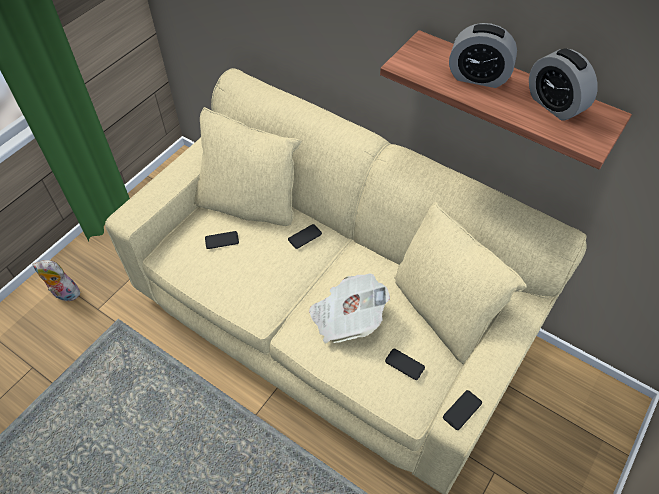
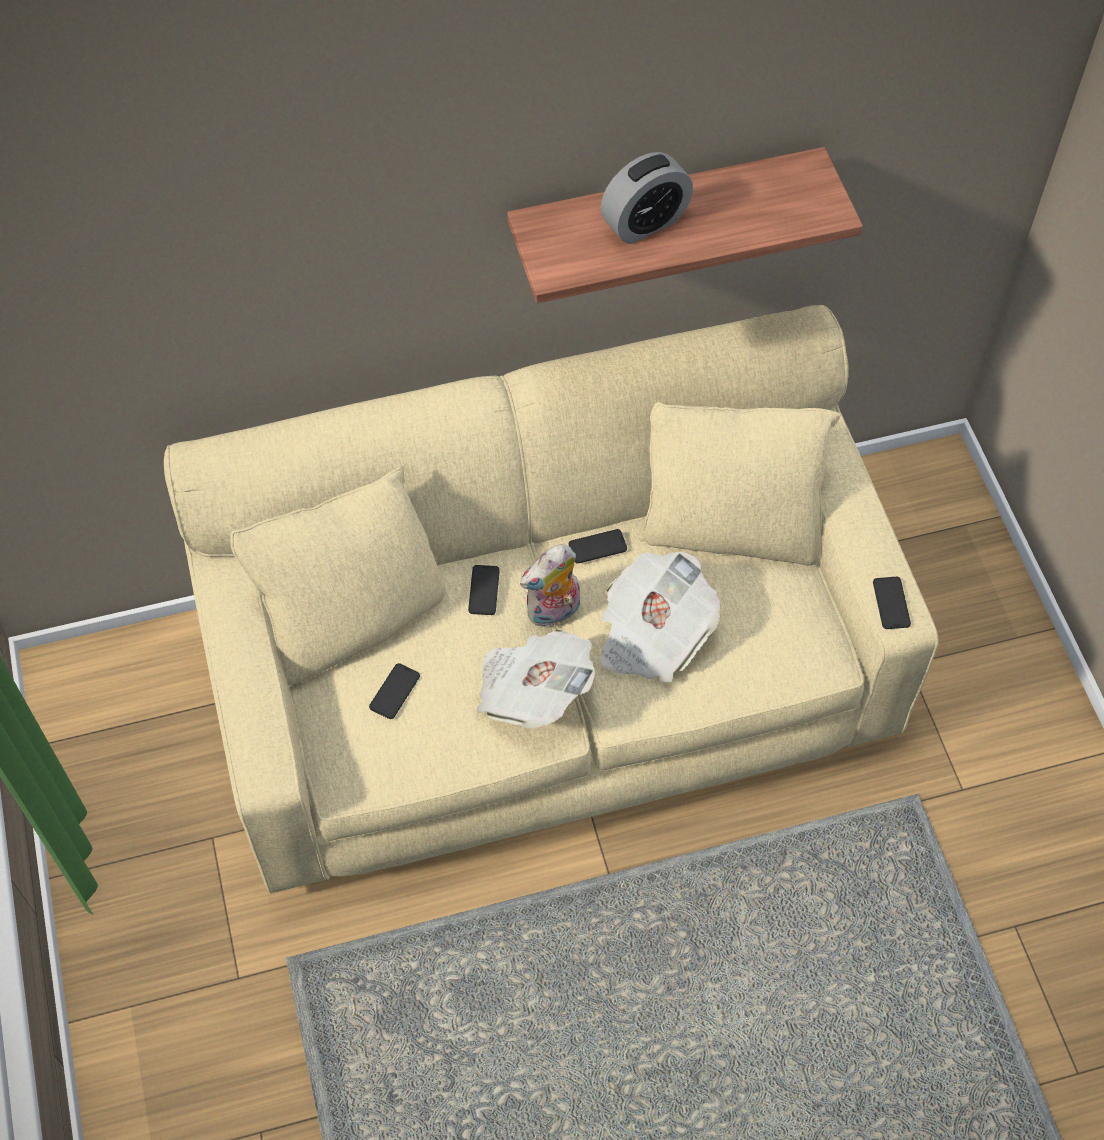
camera: 50 degrees left, 5 degrees up
(64, 294) = (160, 1012): plush toy -> plush toy (553, 612)
(269, 291) = (532, 691): none -> newspaper
(404, 364) = (770, 621): phone -> phone (597, 547)
(554, 105) = (751, 195): alarm clock -> none

